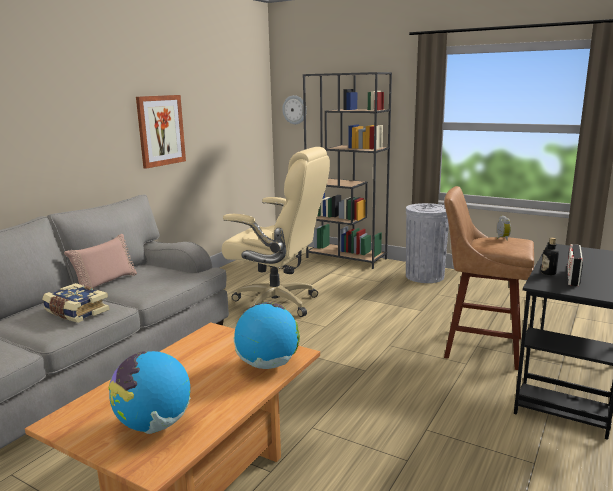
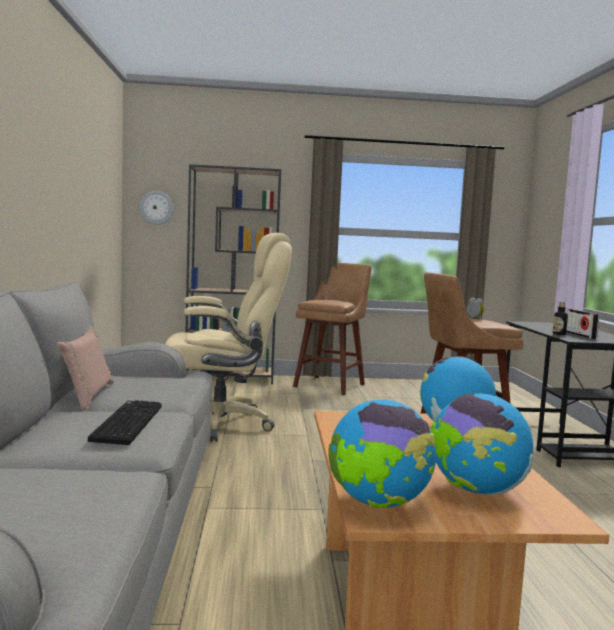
camera: 35 degrees left, 10 degrees down
(76, 312) = (126, 423): book -> keyboard
(78, 415) = (379, 504): none -> globe
(160, 130) = (57, 204): picture -> none
(424, 276) = (330, 385): grey trash can -> brown stool

